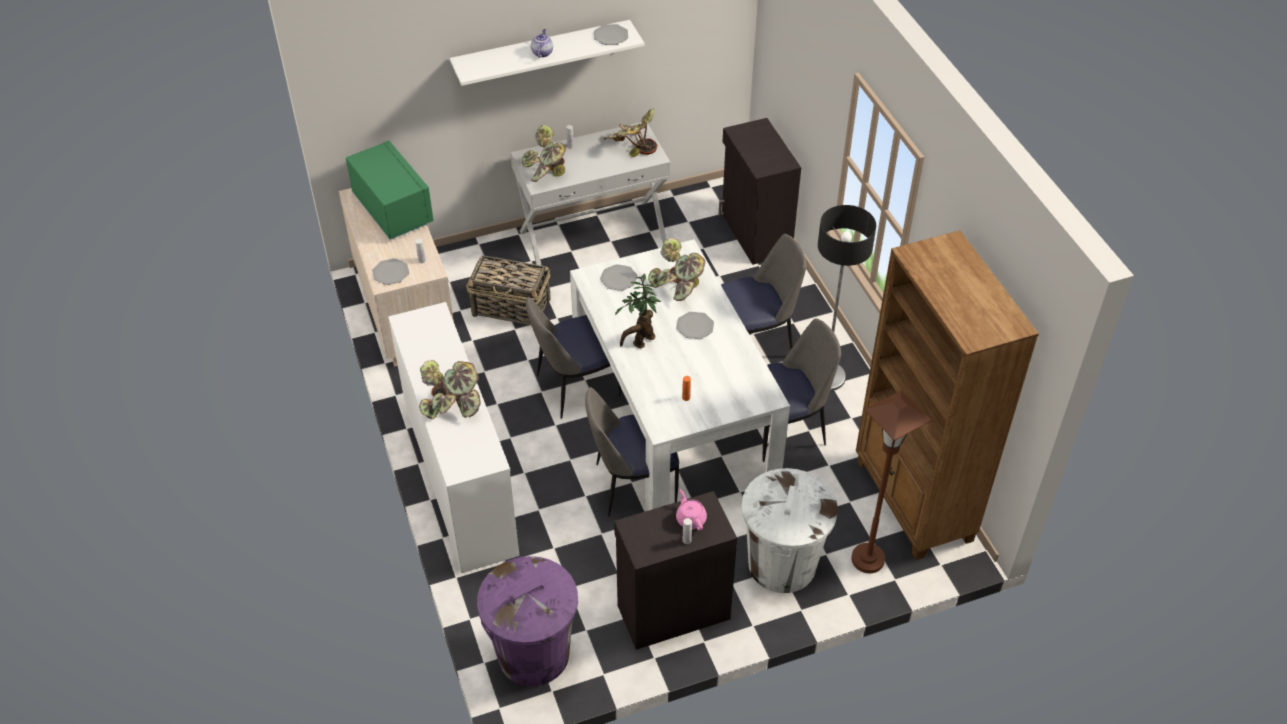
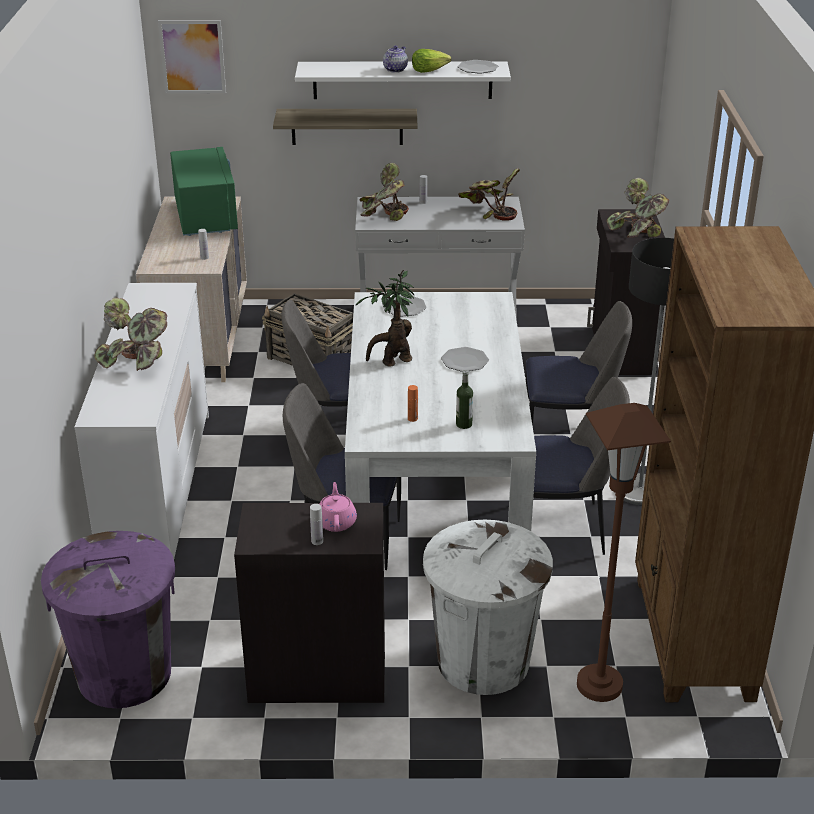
camera: 20 degrees right, 15 degrees down
(354, 74) = (192, 57): none -> picture
(390, 273) = (166, 261): plate -> none
(496, 98) = (347, 126): none -> shelf
(571, 48) = (429, 70): none -> lettuce
(678, 287) = (466, 326): potted plant -> potted plant (636, 234)
(726, 393) = (464, 424): none -> bottle

